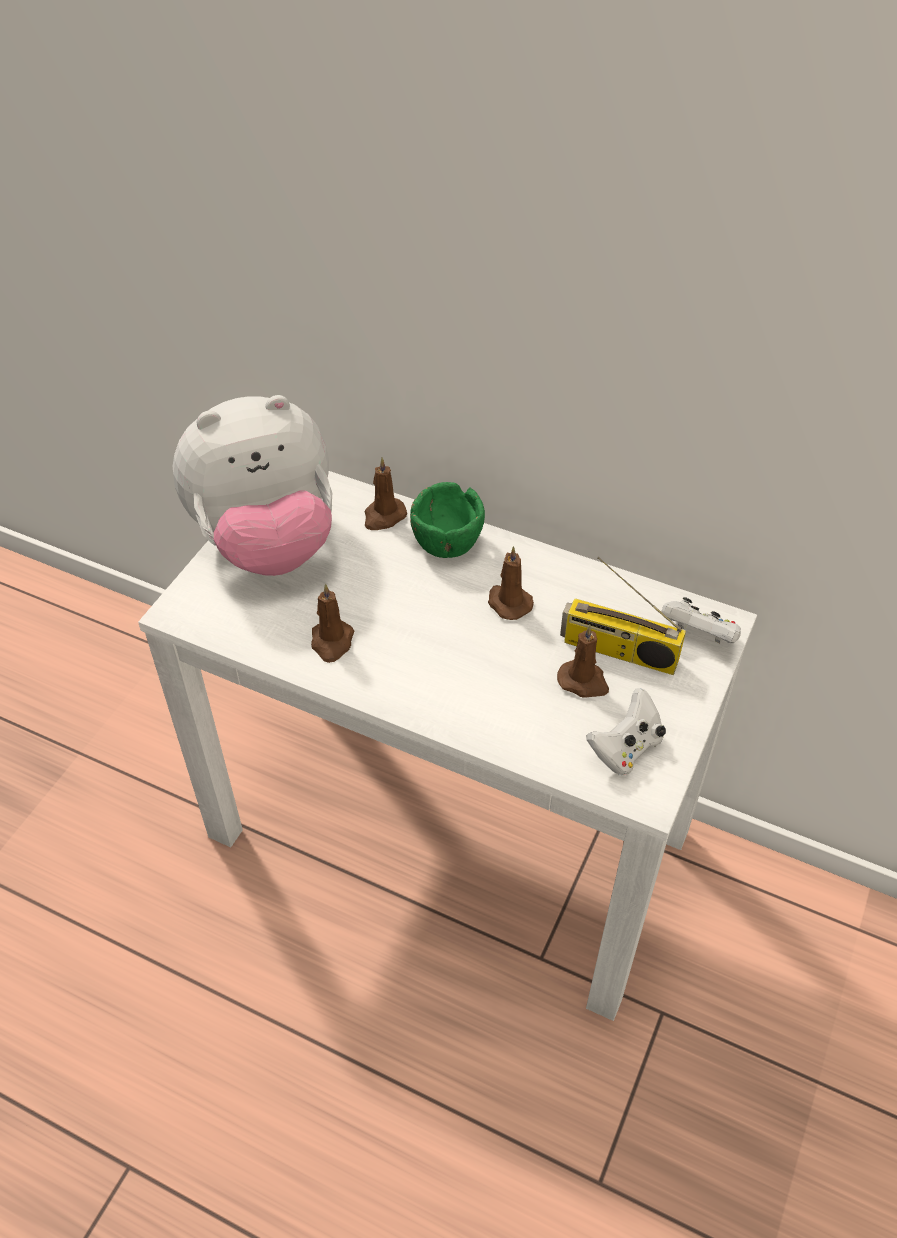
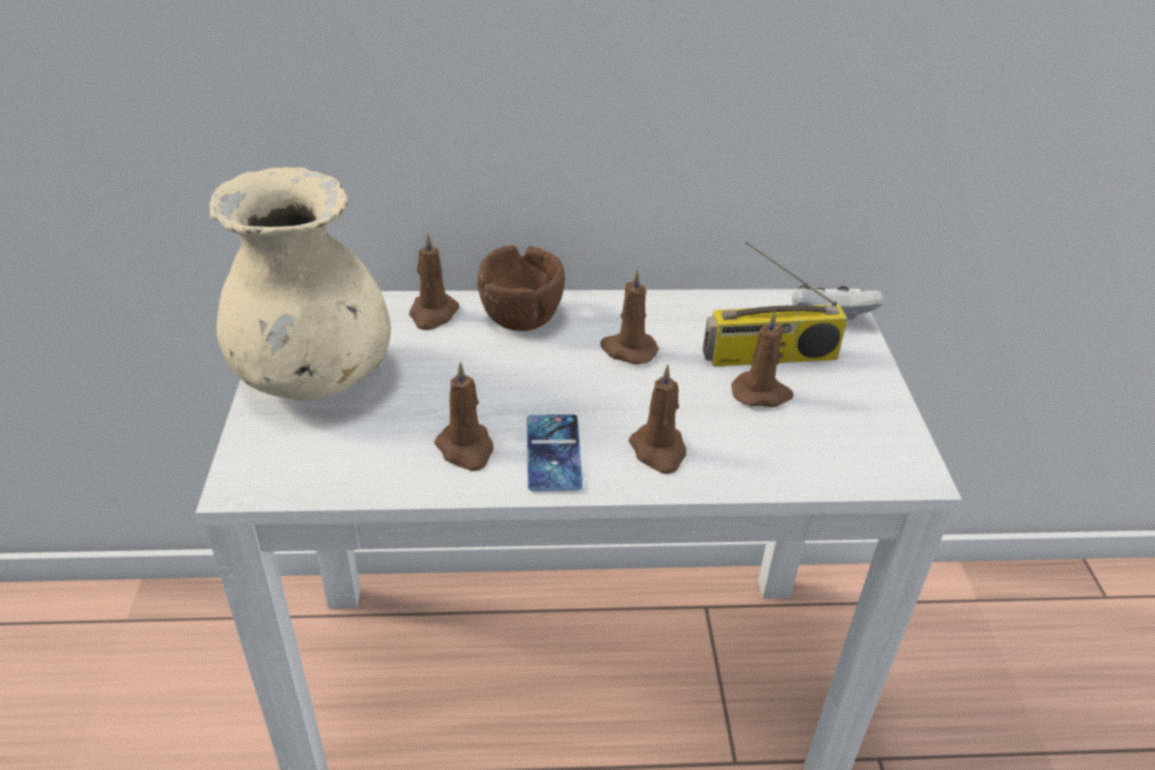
camera: 30 degrees left, 10 degrees down
(267, 543) = (314, 377): plush toy -> beige vase
(389, 669) = (553, 452): none -> phone
(447, 543) = (521, 318): green bowl -> brown bowl
(465, 698) = (659, 451): none -> brown candle
(625, 748) = (854, 438): white game controller -> none

